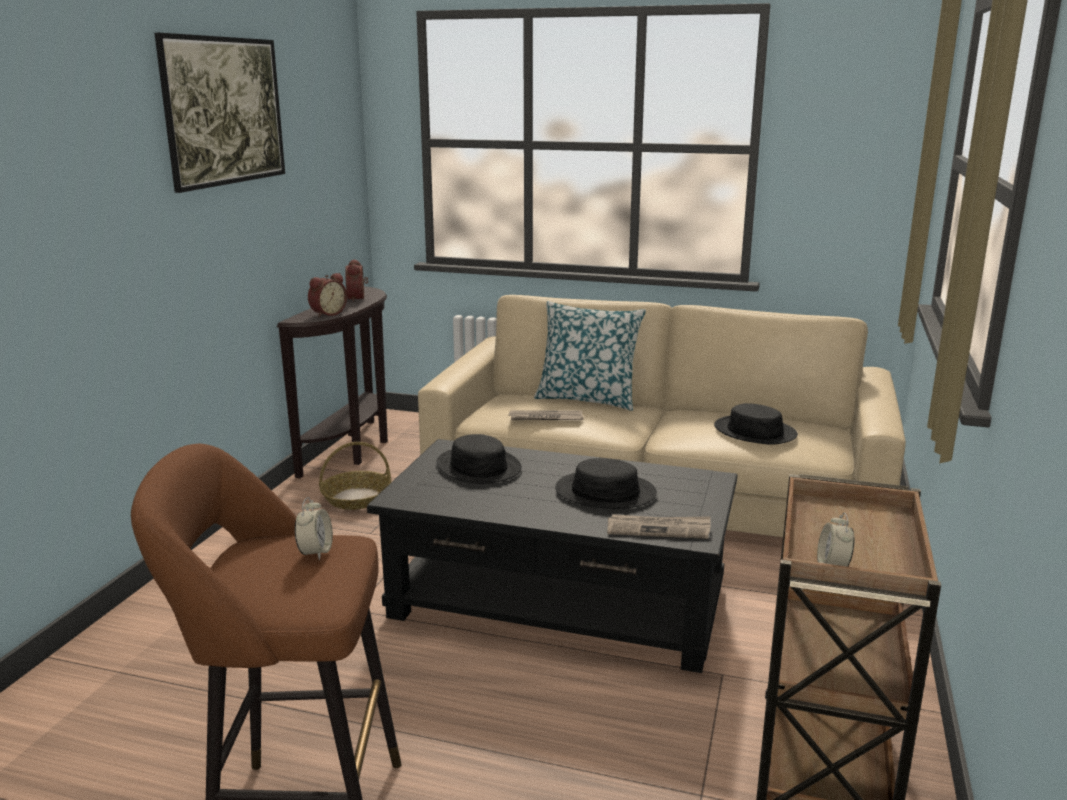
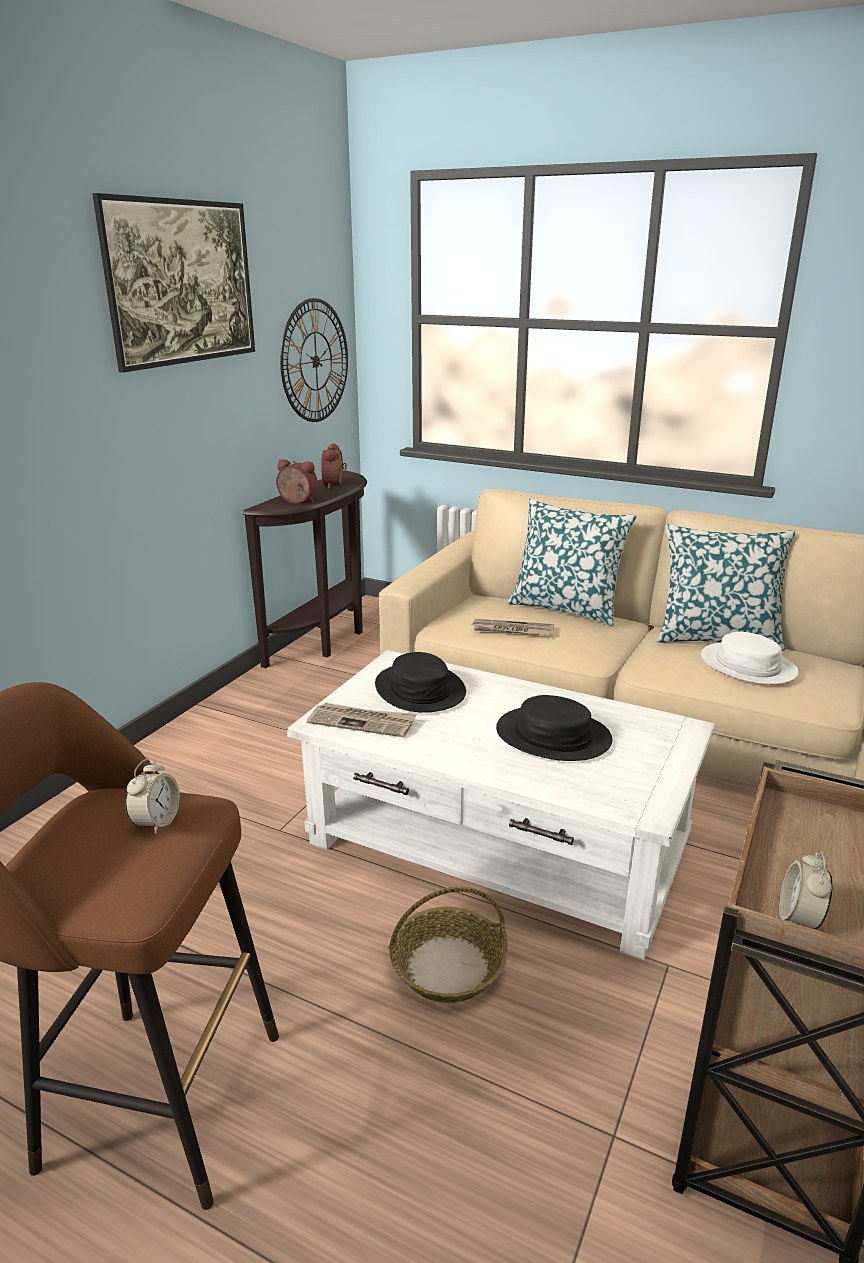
camera: 10 degrees right, 5 degrees up
(327, 314) = (297, 502): alarm clock -> alarm clock turned 120 degrees counterclockwise
(333, 183) = (315, 361): none -> wall clock
(356, 498) = (314, 696): basket -> basket (447, 967)
(559, 601) = (498, 844): black coffee table -> white coffee table
(659, 529) = (604, 793): newspaper -> newspaper (362, 722)
(724, 414) = (717, 638): none -> pillow
(755, 431) = (748, 665): black hat -> white hat

